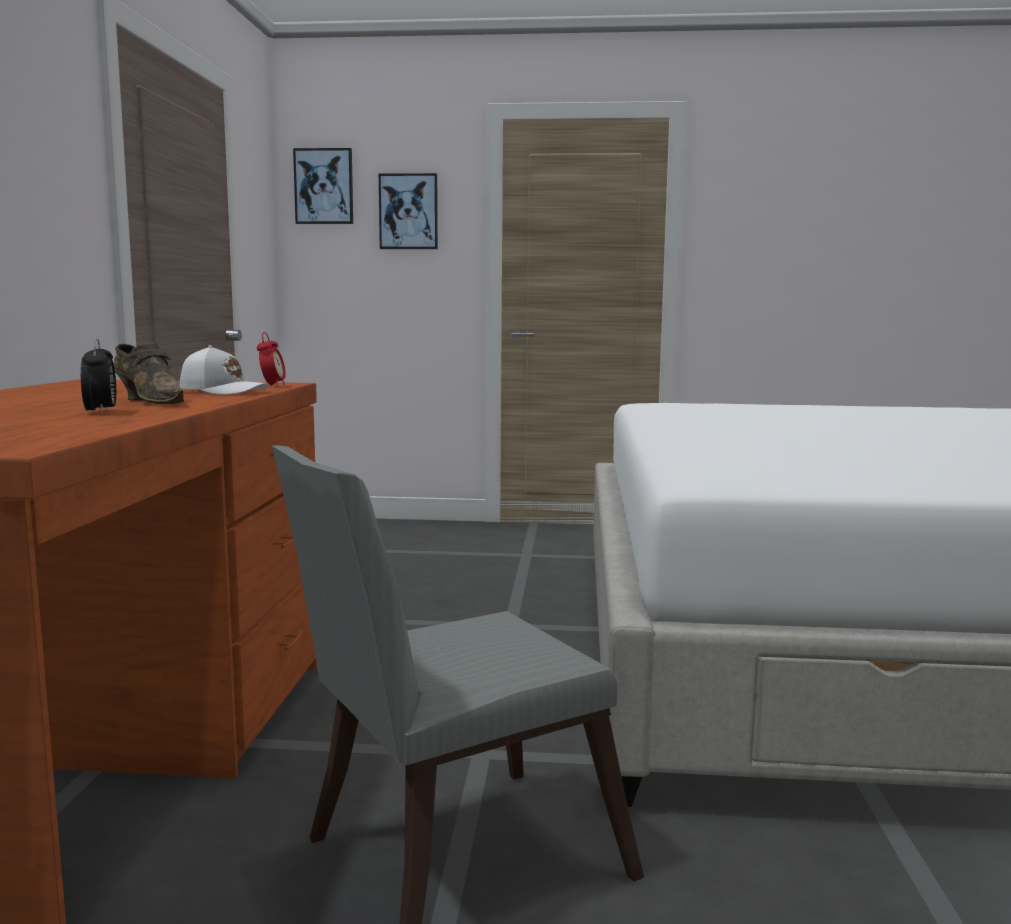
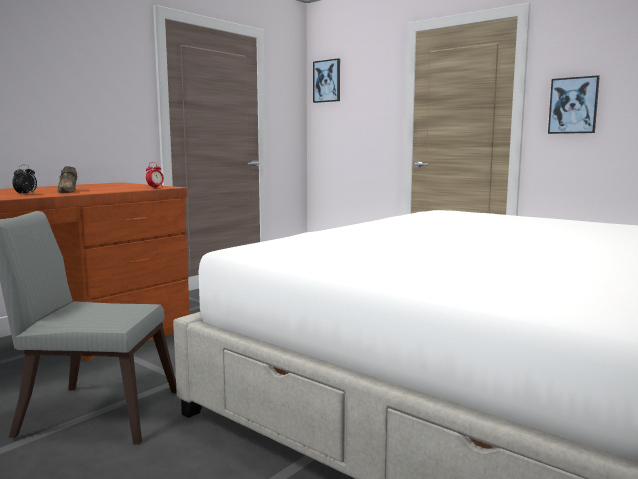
camera: 35 degrees right, 0 degrees up
(224, 391) = (122, 189): white cap -> none
(408, 212) = (366, 92): picture -> picture (573, 105)

